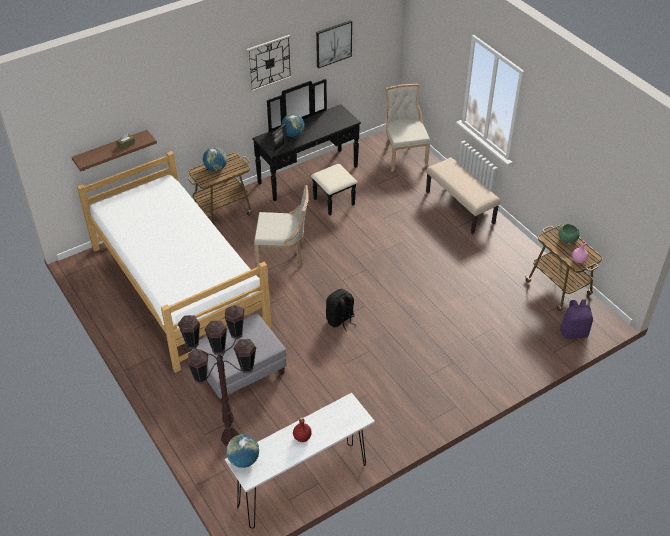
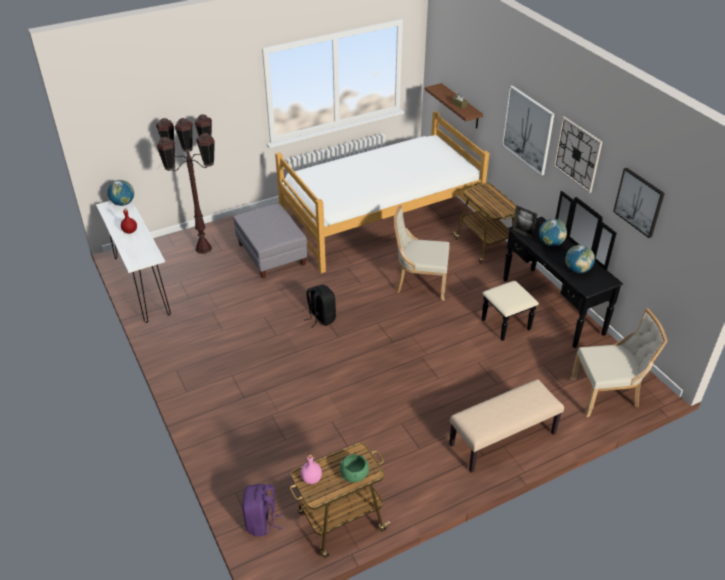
camera: 95 degrees right, 5 degrees down
(210, 92) = (528, 130): none -> picture
(216, 168) = (492, 198): globe -> globe (577, 270)
(283, 254) = (419, 283): beige chair -> beige chair turned 90 degrees clockwise

